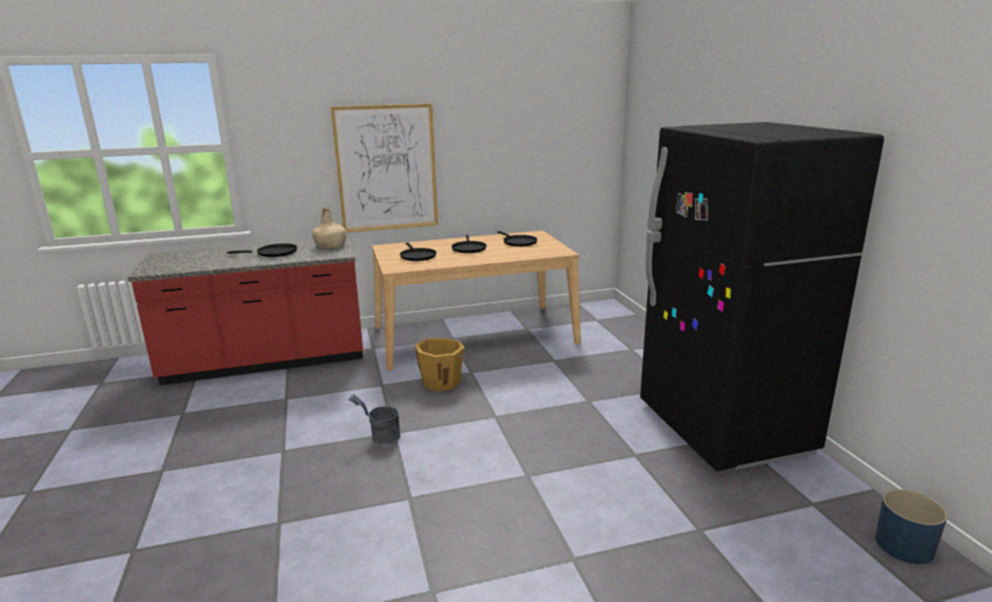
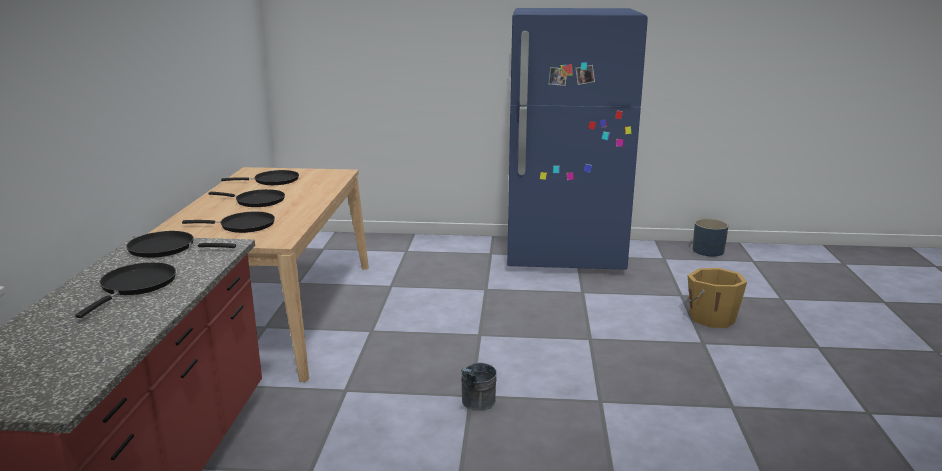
camera: 70 degrees left, 0 degrees up
(330, 246) = (167, 248): beige bottle -> black frying pan
(386, 168) = (124, 116): picture -> none
(441, 382) = (377, 351): orange bucket -> orange bucket (711, 318)
(724, 428) = (564, 255): black fridge -> blue fridge

